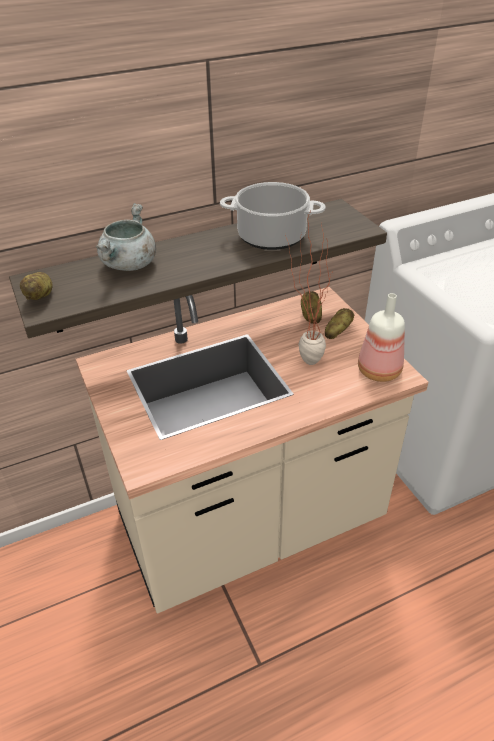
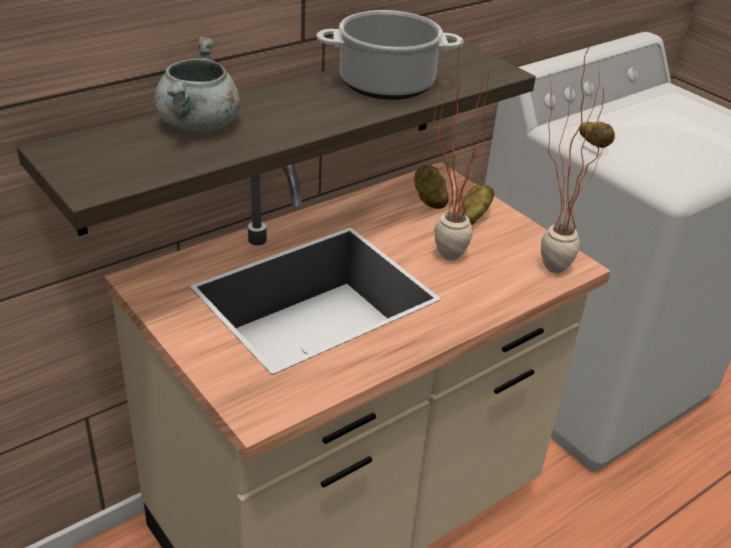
camera: 15 degrees left, 5 degrees down
(40, 295) = (80, 169): potato -> potato (593, 145)
(379, 372) = (545, 263): bottle -> potted plant

